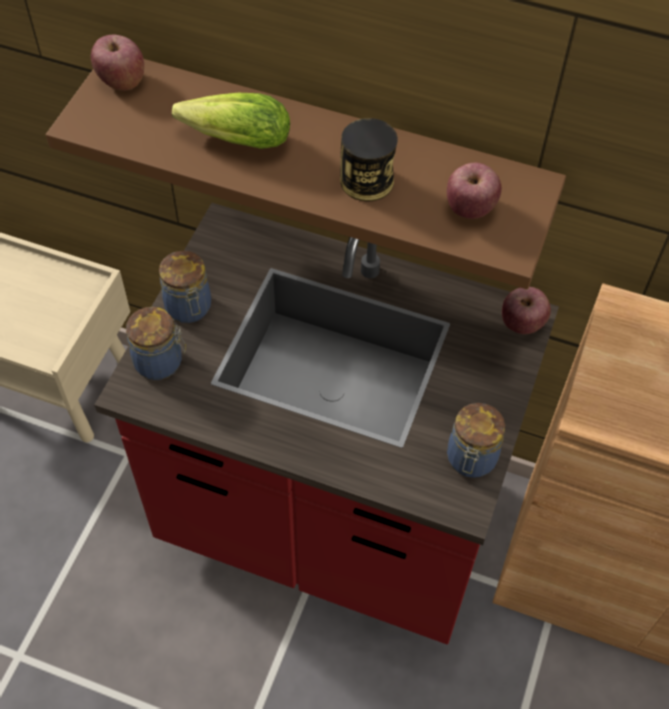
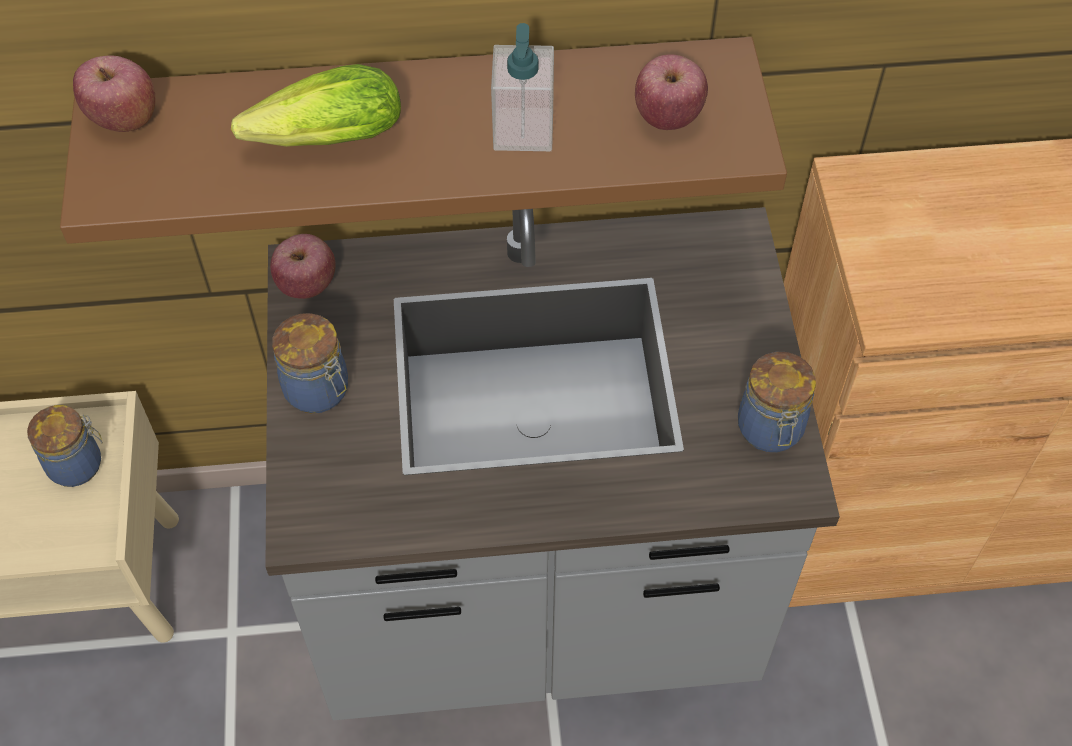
camera: 25 degrees left, 0 degrees up
(160, 362) = (322, 475): jar -> jar (78, 464)
(330, 521) = (536, 599): red counter -> grey counter
(366, 180) = (523, 130): can -> soap dispenser
(522, 324) = (736, 244): apple -> apple (307, 285)

